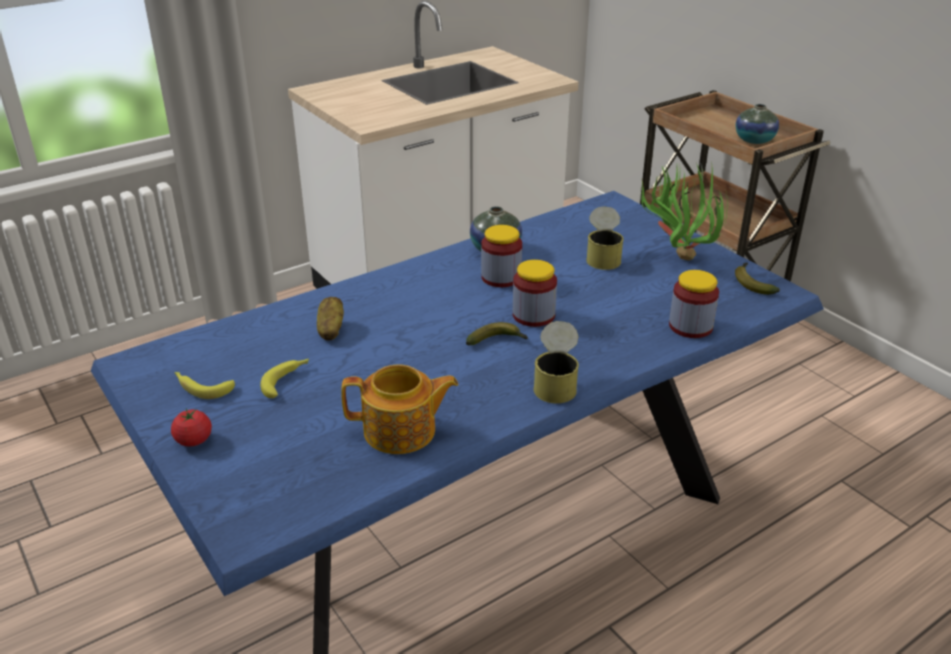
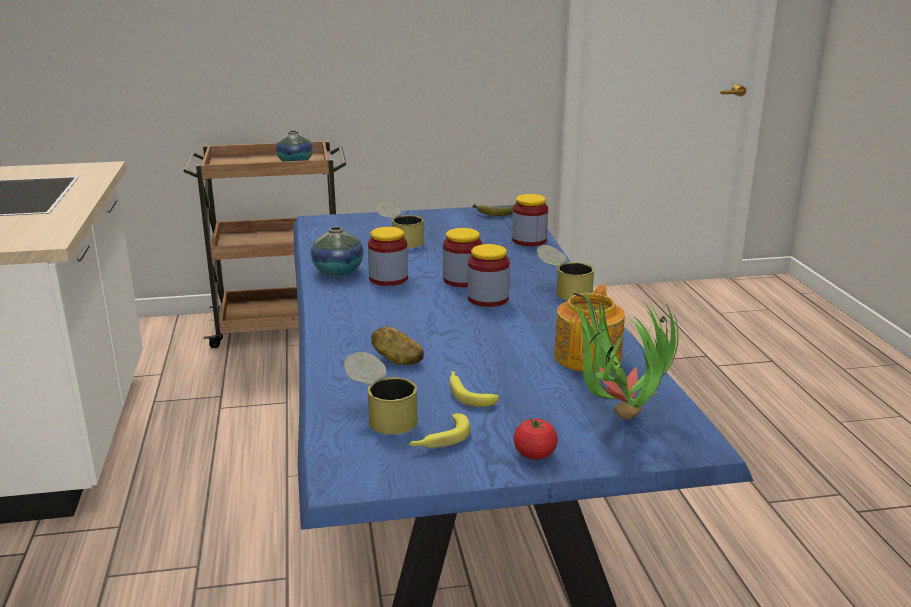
camera: 65 degrees left, 10 degrees down
(229, 351) = (382, 416): none -> can
(498, 341) = (488, 299): banana -> jar
(676, 254) = (428, 222): potted plant -> potted plant (613, 419)

